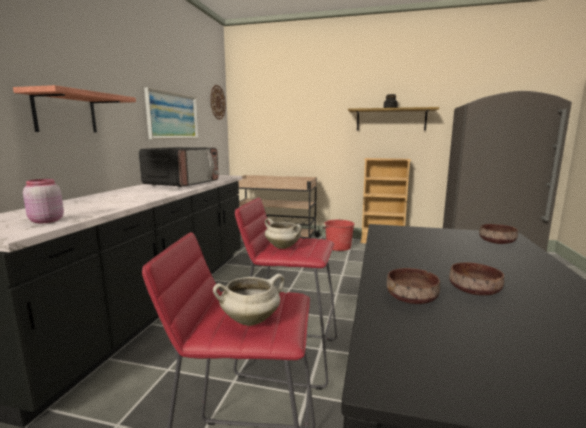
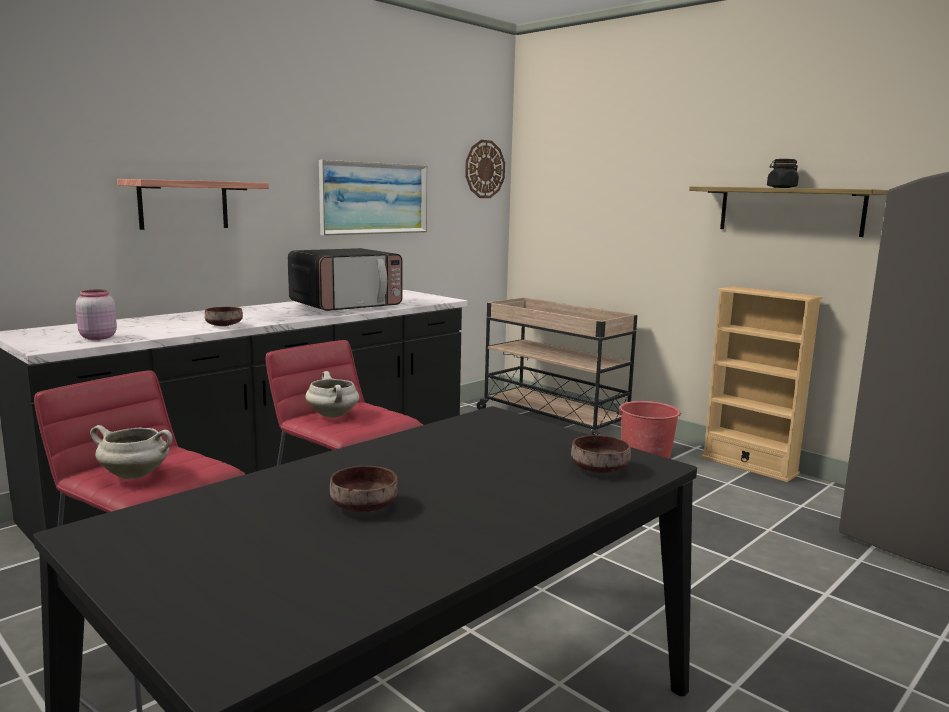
camera: 30 degrees right, 0 degrees up
(410, 298) = (276, 492): brown bowl -> brown bowl (223, 325)

